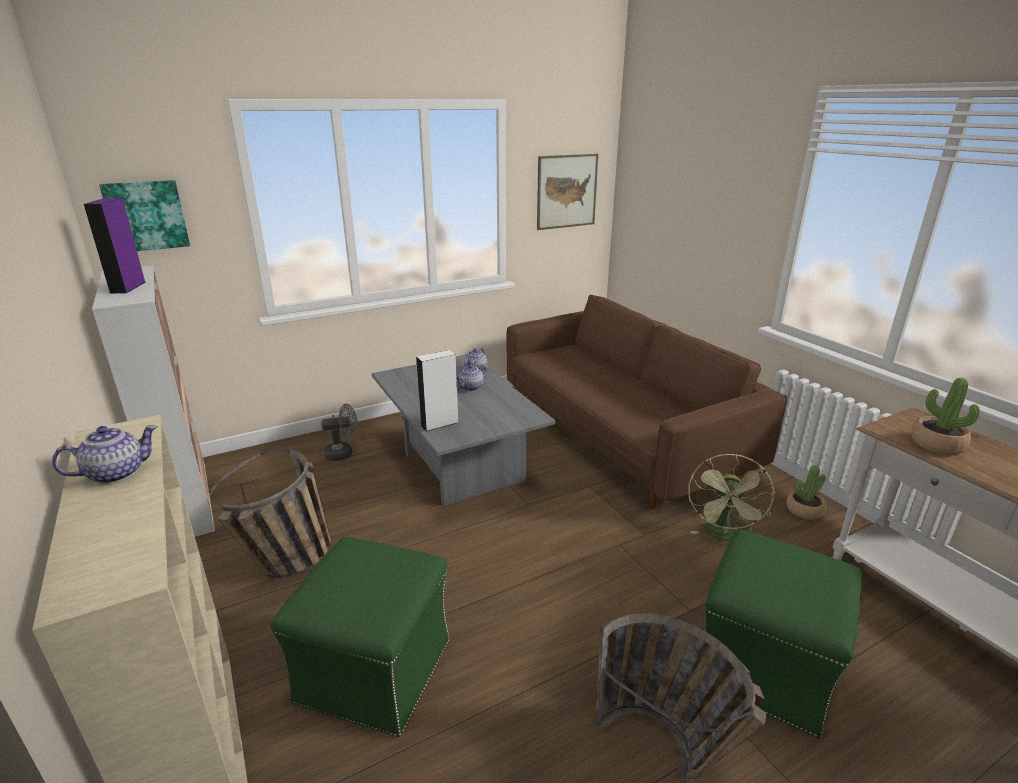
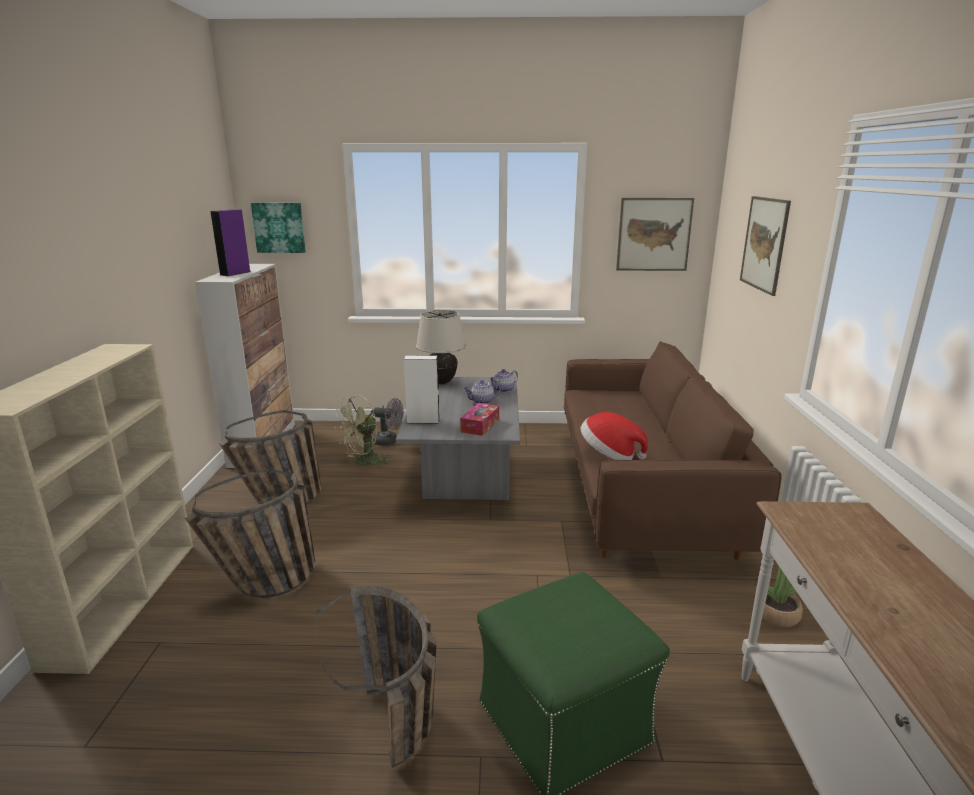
camera: 30 degrees right, 5 degrees down
(117, 473) = (84, 365): teapot -> none
(375, 668) = (264, 587): green ottoman -> basket
(403, 375) = (441, 382): none -> beige table lamp
(501, 414) = (480, 425): none -> tissue box
(623, 413) = (609, 455): none -> hat
(698, 197) = (764, 244): none -> picture
(723, 536) = (650, 604): green fan -> green fan (364, 462)
(936, 444) = (830, 539): potted plant -> none

